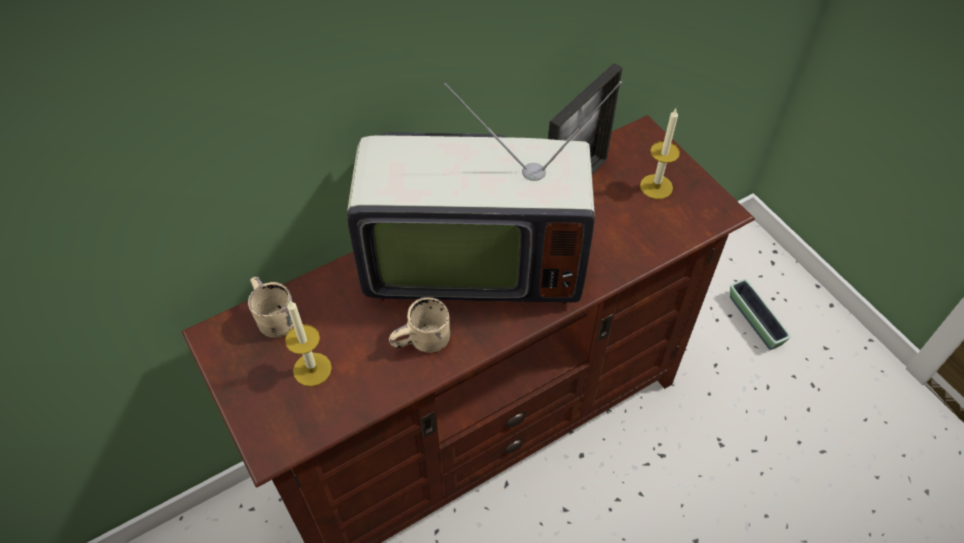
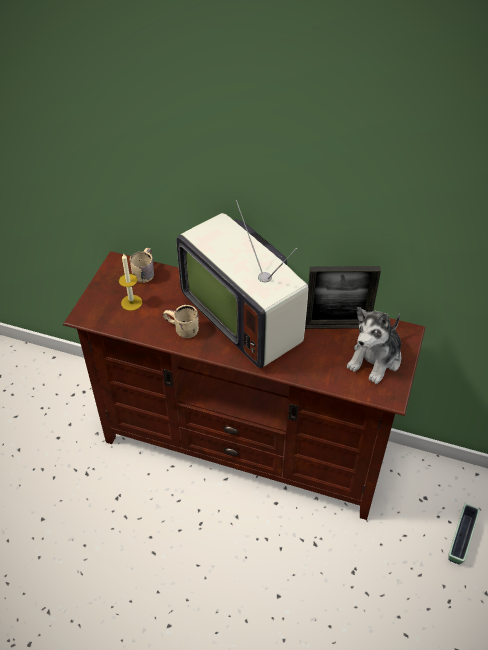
camera: 50 degrees right, 5 degrees down
(656, 186) = (375, 359): candle -> plush toy

